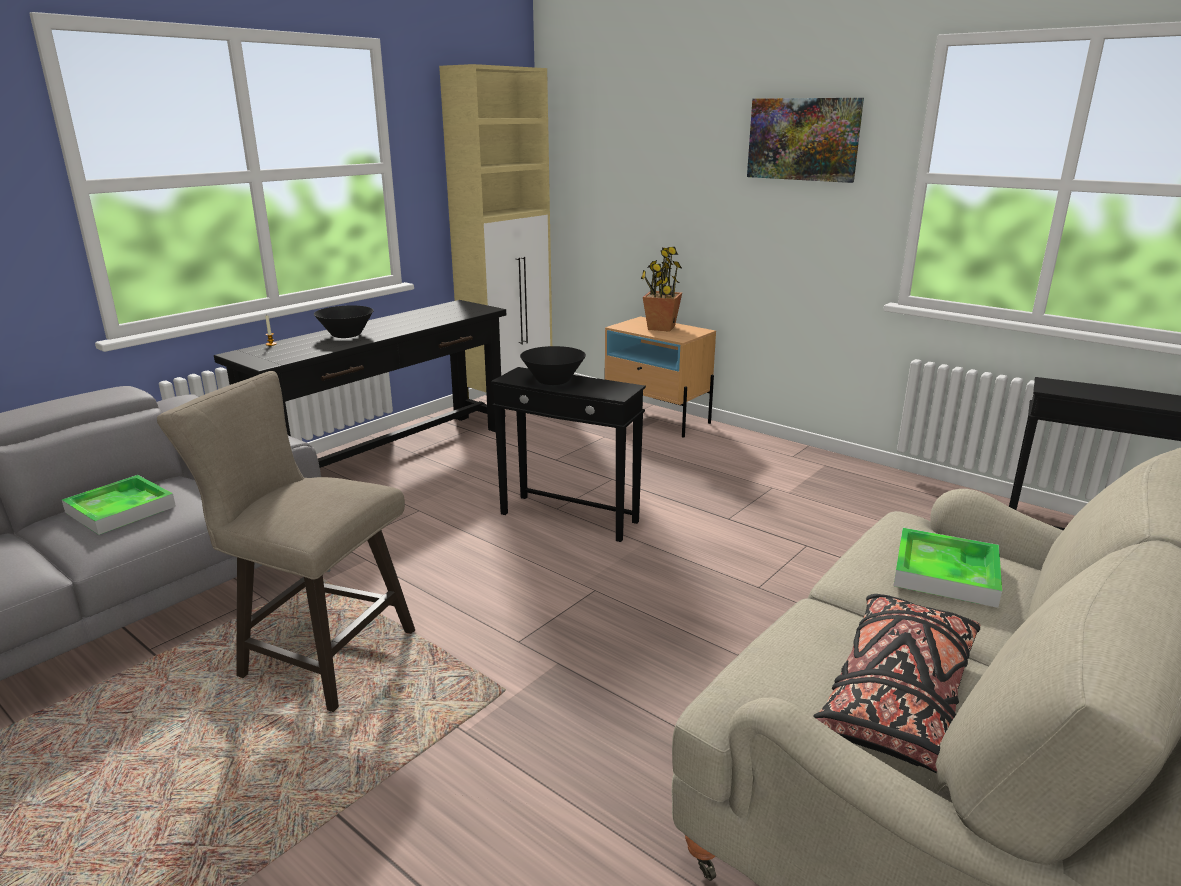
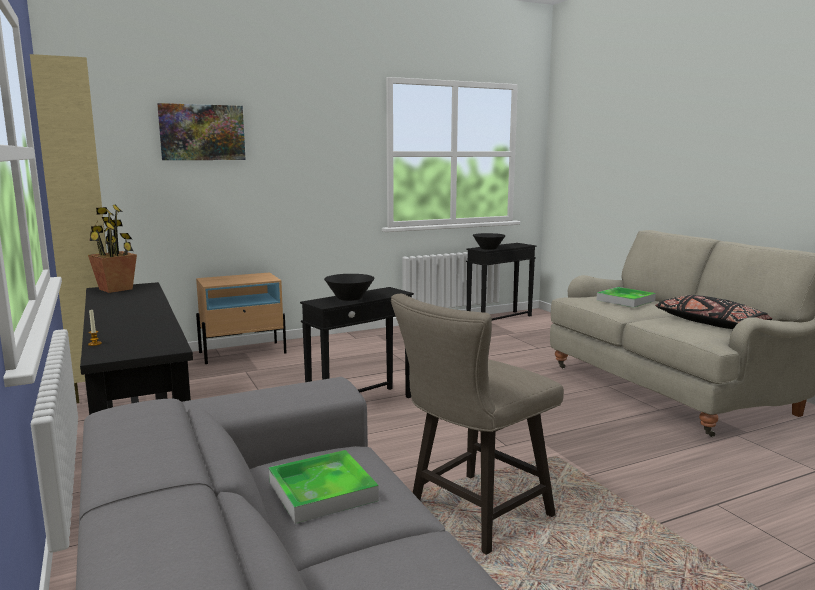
camera: 65 degrees left, 10 degrees down
(346, 335) = (128, 321): black bowl -> black bowl (488, 248)
(661, 328) = (238, 278): potted plant -> potted plant (116, 289)
(803, 139) = (317, 133): picture -> picture (202, 132)

